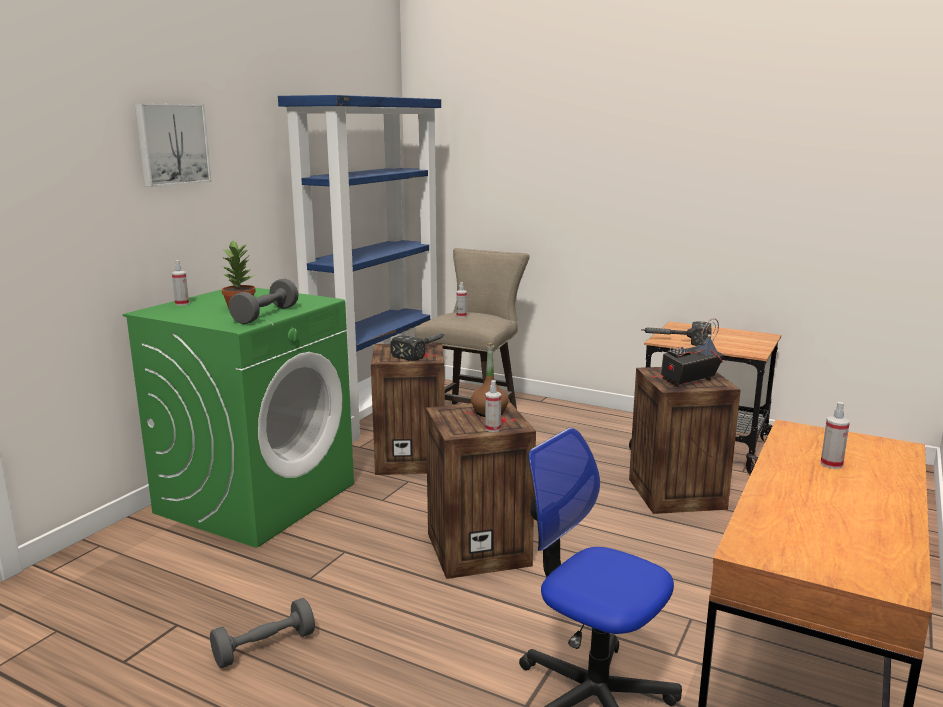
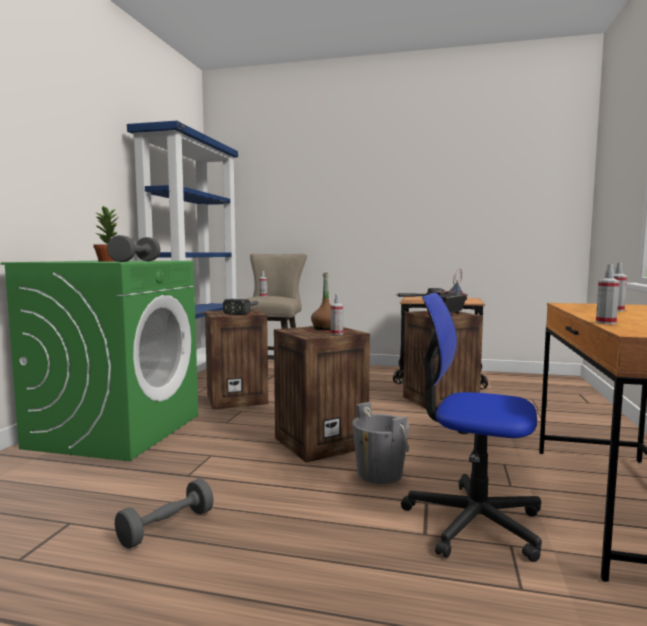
camera: 15 degrees left, 10 degrees down
(171, 144) = (46, 135): picture -> none
(182, 304) = (54, 261): spray bottle -> spray bottle (606, 323)
(523, 610) = (379, 474): none -> grey bucket

